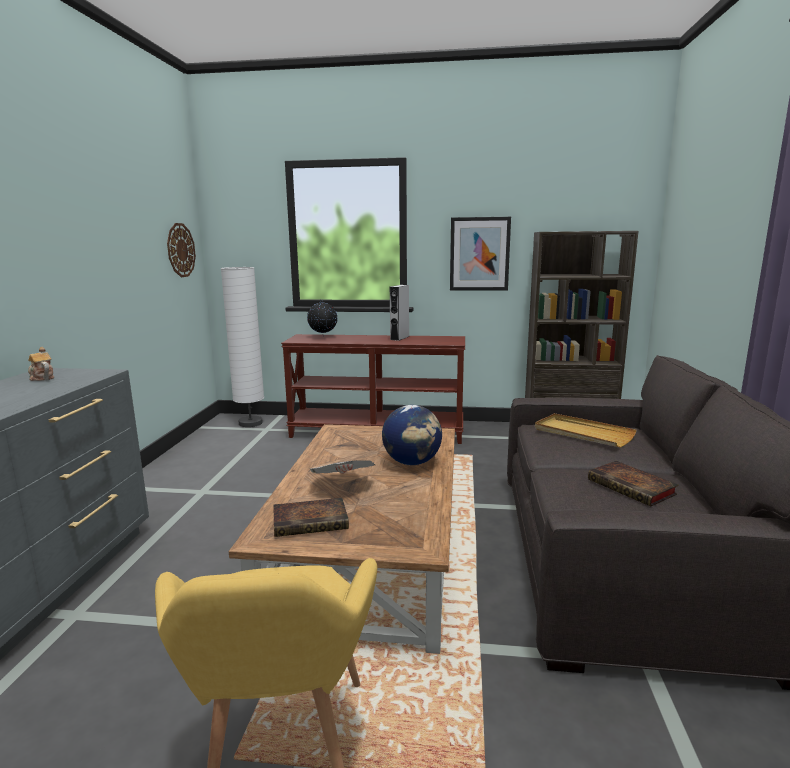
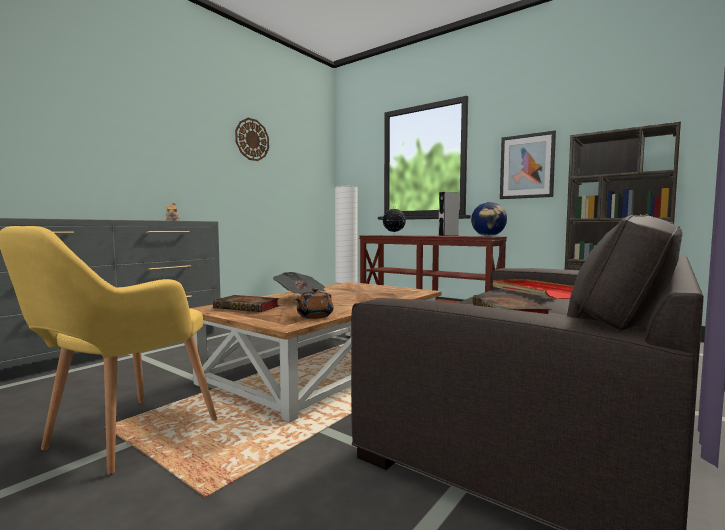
camera: 30 degrees right, 10 degrees down
(180, 250) = (312, 175): wall clock -> wall clock (252, 139)
(412, 462) = (370, 298): globe -> globe (488, 236)
(421, 521) = (314, 316): none -> brown teapot
(582, 433) = (535, 291): beige tray -> red tray

